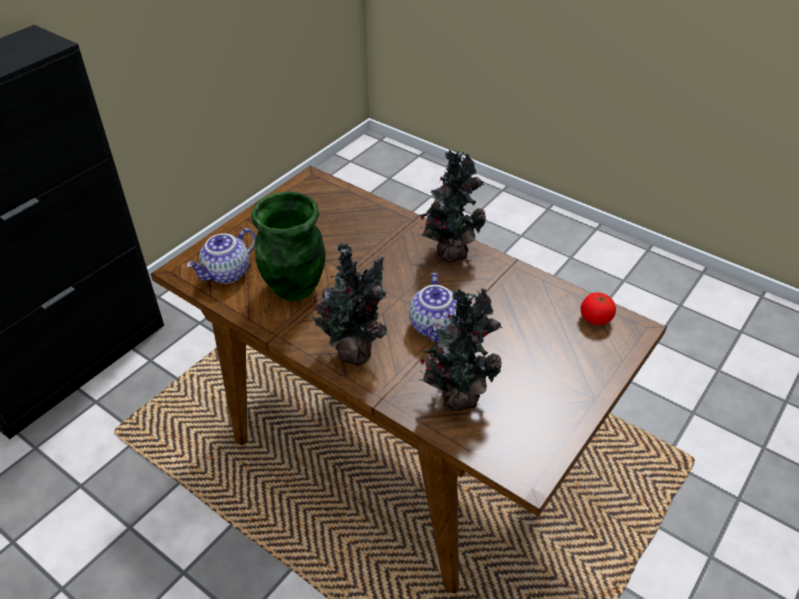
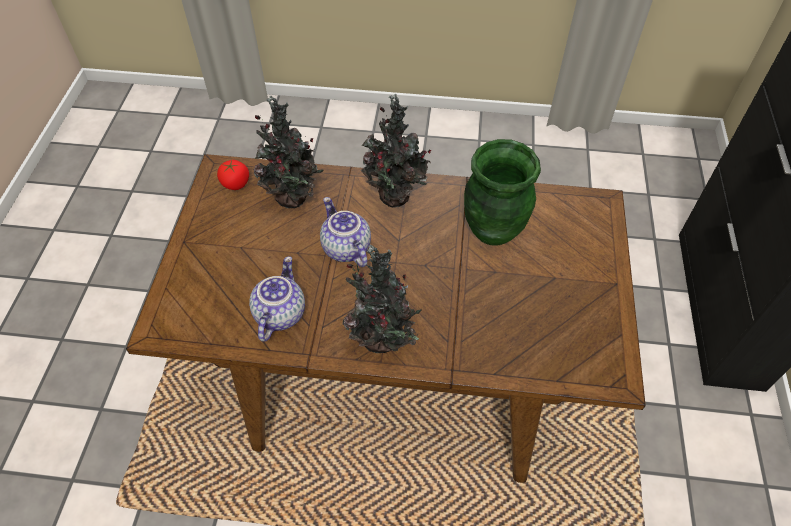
camera: 150 degrees right, 10 degrees up
(227, 274) = (562, 217): teapot -> teapot (279, 313)
(595, 318) = (200, 324): tomato -> tomato (235, 183)

